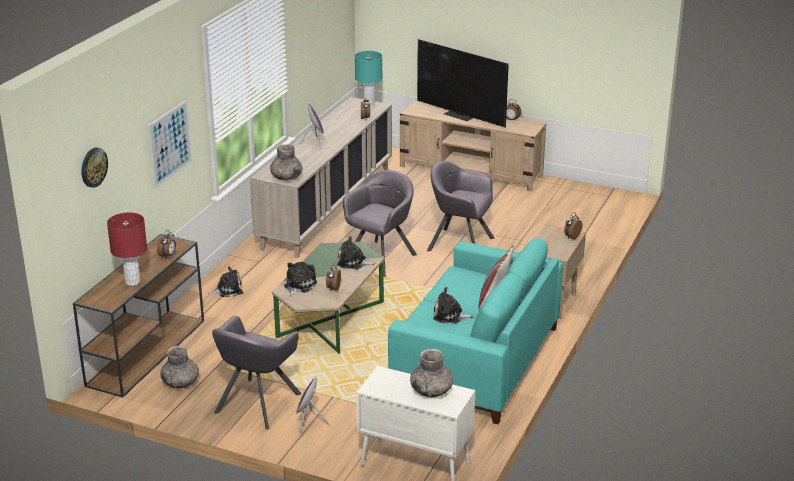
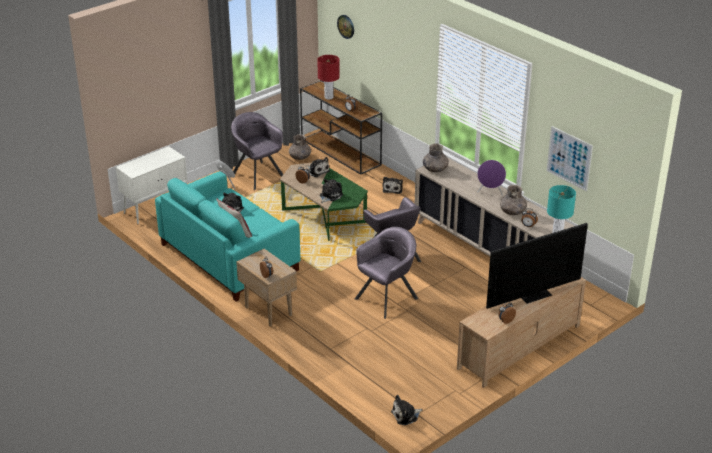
camera: 115 degrees right, 5 degrees up
(170, 143) = (401, 70): picture -> picture (569, 158)
(431, 390) = (145, 166): grey vase -> grey vase (513, 211)
(616, 200) = (406, 415): none -> plush toy

